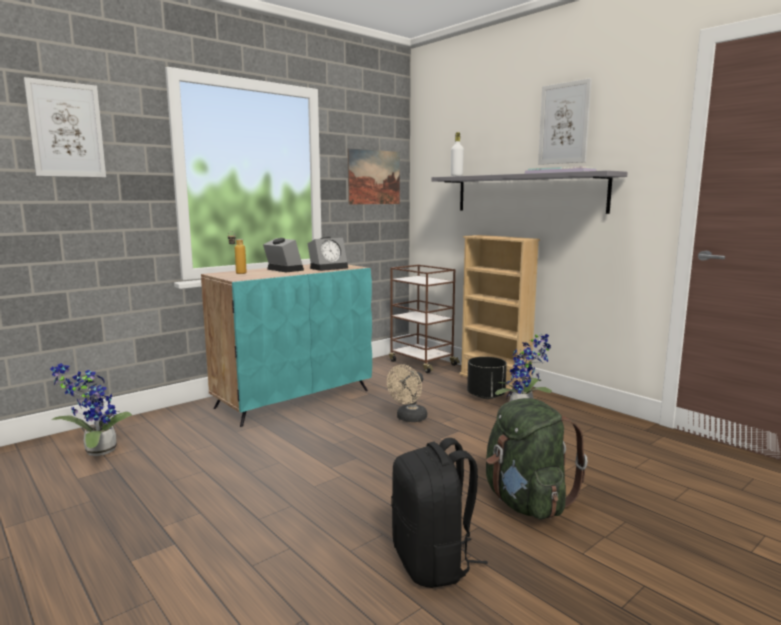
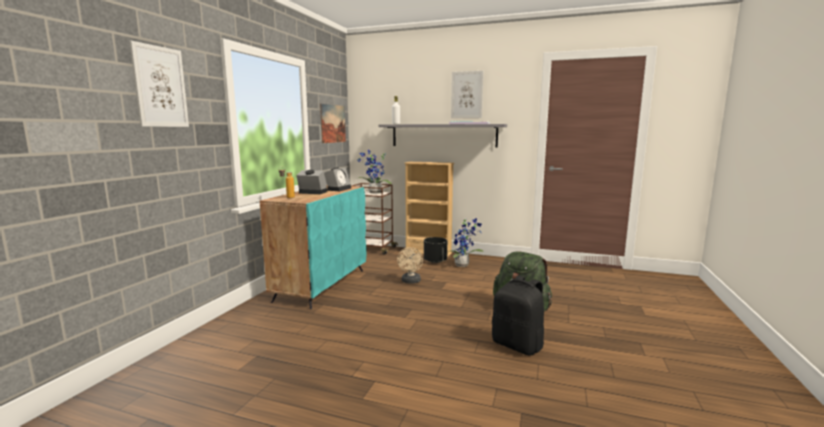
camera: 30 degrees left, 0 degrees up
(96, 451) = (223, 350): potted plant -> potted plant (374, 193)

